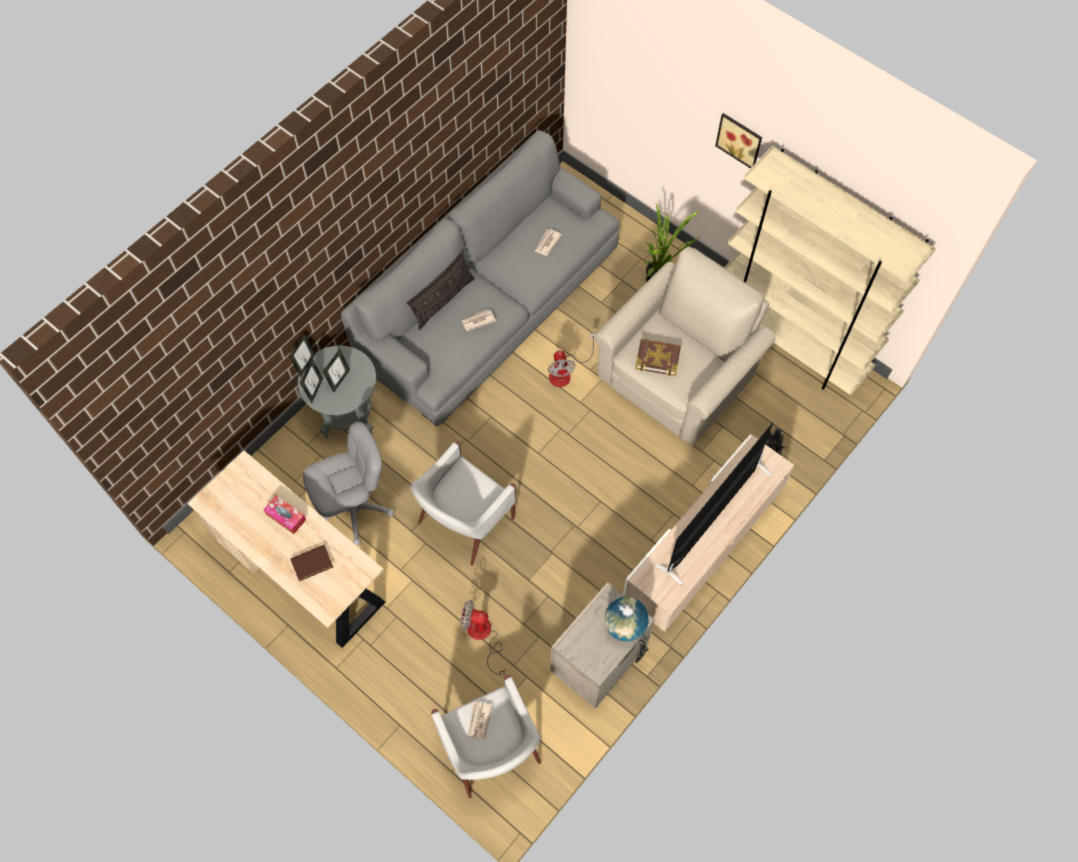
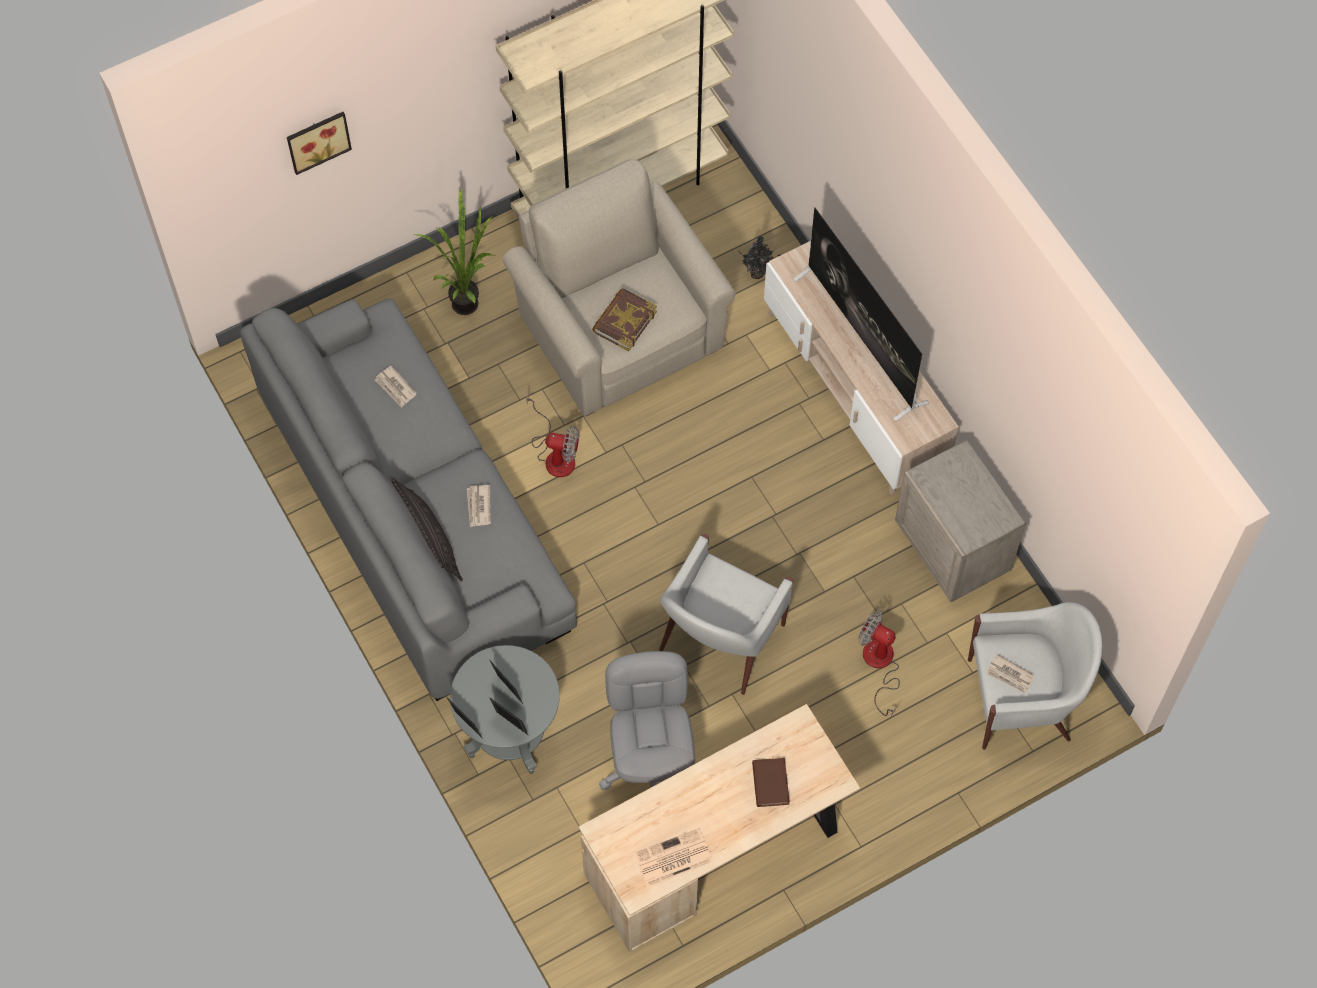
camera: 70 degrees left, 0 degrees up
(236, 516) = (672, 858): none -> newspaper
(286, 517) = (695, 798): tissue box -> none
(464, 521) = (720, 639): white armchair -> white armchair turned 60 degrees clockwise
(483, 636) = (879, 665): fan -> fan turned 90 degrees clockwise
(625, 625) = (963, 472): globe -> none
(740, 139) = (447, 80): picture -> picture (317, 140)

